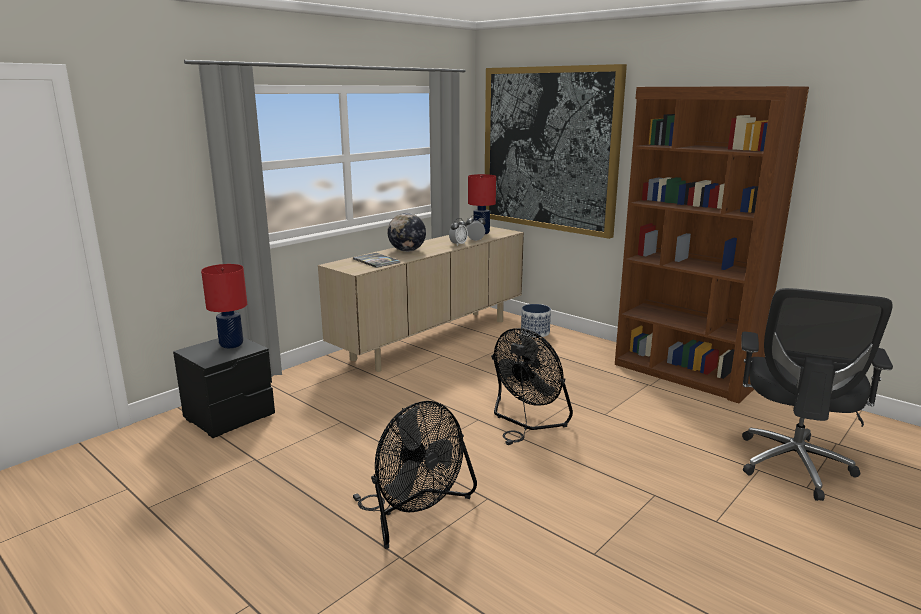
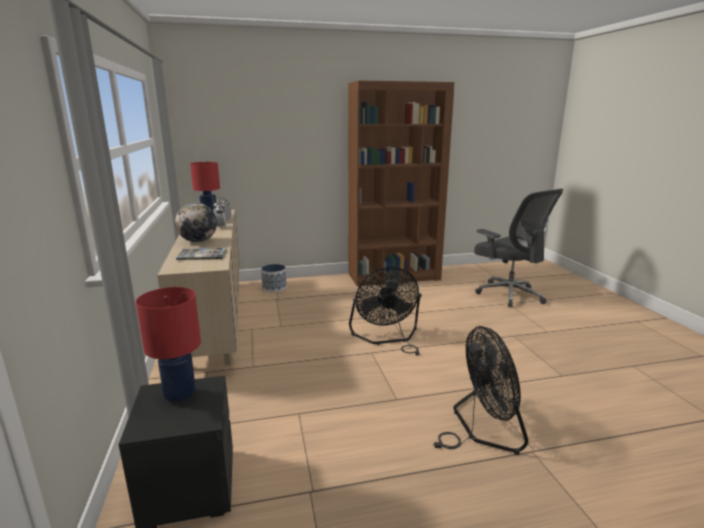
camera: 55 degrees left, 0 degrees up
(549, 149) = (251, 135): picture -> none

